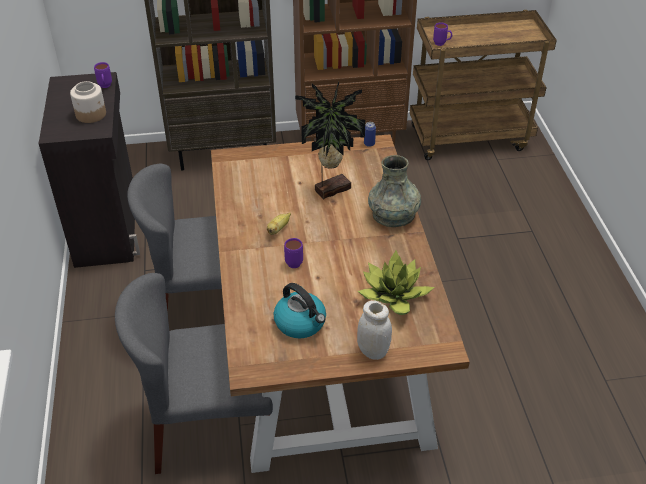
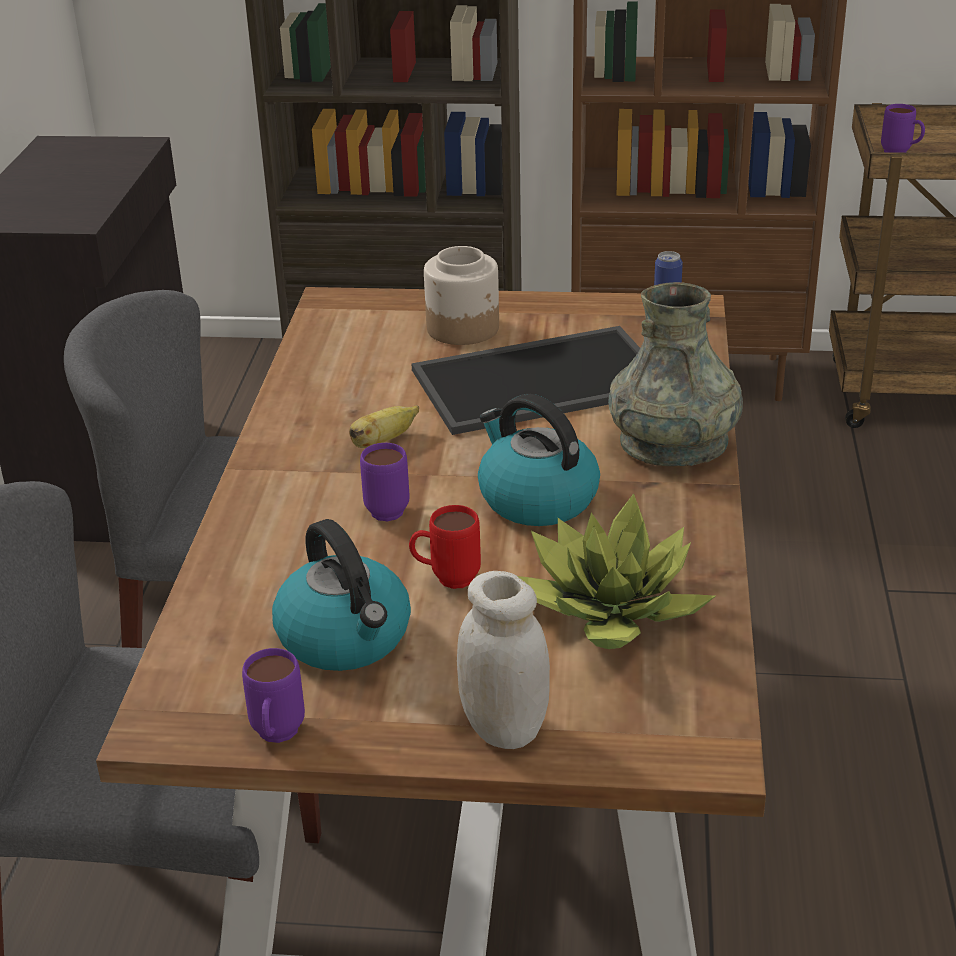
camera: 15 degrees right, 10 degrees down
(91, 114) = (78, 196): jar -> jar (464, 328)
(105, 87) = (133, 157): purple mug -> purple mug (276, 738)
(328, 291) = (446, 579): none -> red mug
(330, 188) = (541, 378): potted plant -> tray
(349, 249) = (536, 498): none -> kettle

